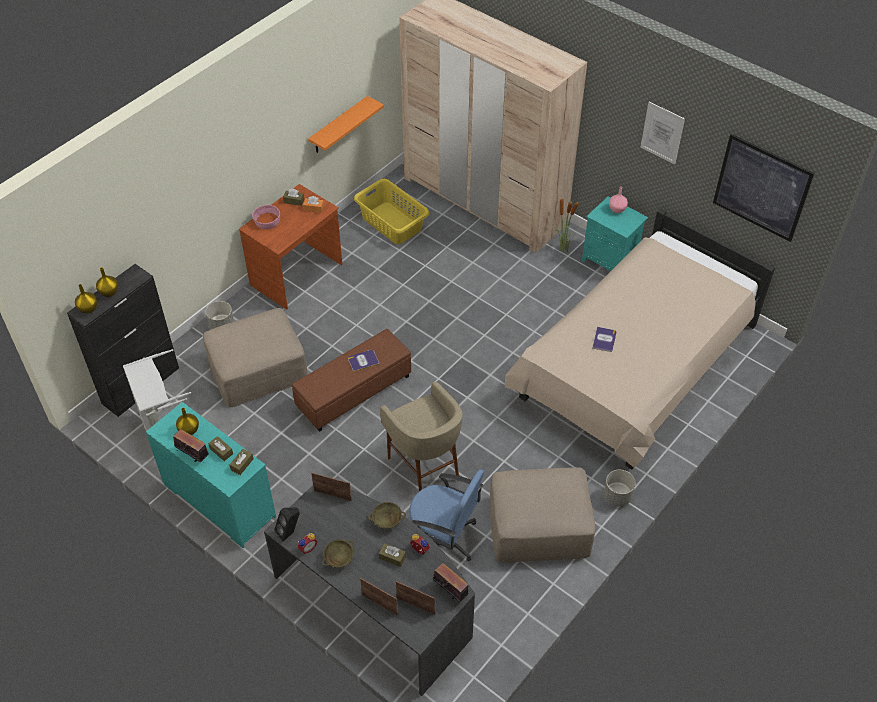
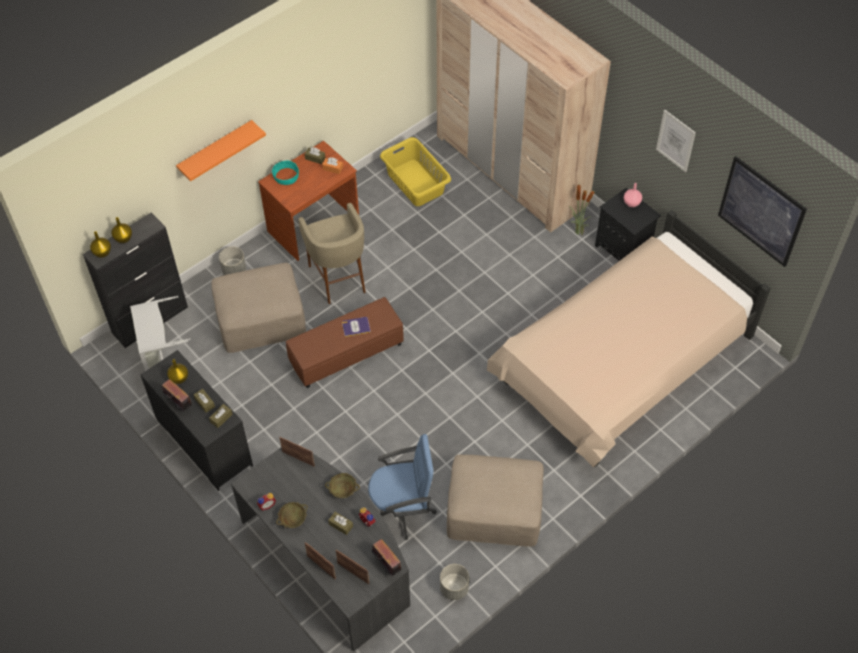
camera: 10 degrees right, 5 degrees up
(218, 501) = (203, 443): turquoise dresser -> black dresser
(266, 221) = (285, 176): pink bowl -> turquoise bowl
(290, 532) = (253, 488): black speaker -> none
(339, 126) = (369, 87): orange shelf -> orange shelf (216, 150)
(425, 468) = (399, 438): beige stool -> beige stool (338, 278)
(443, 539) = (402, 508): blue office chair -> blue office chair turned 45 degrees counterclockwise
(604, 339) = (585, 339): book -> none
(611, 261) = (623, 250): turquoise nightstand -> black nightstand
(617, 496) = (574, 491): grey planter -> grey planter (454, 588)

